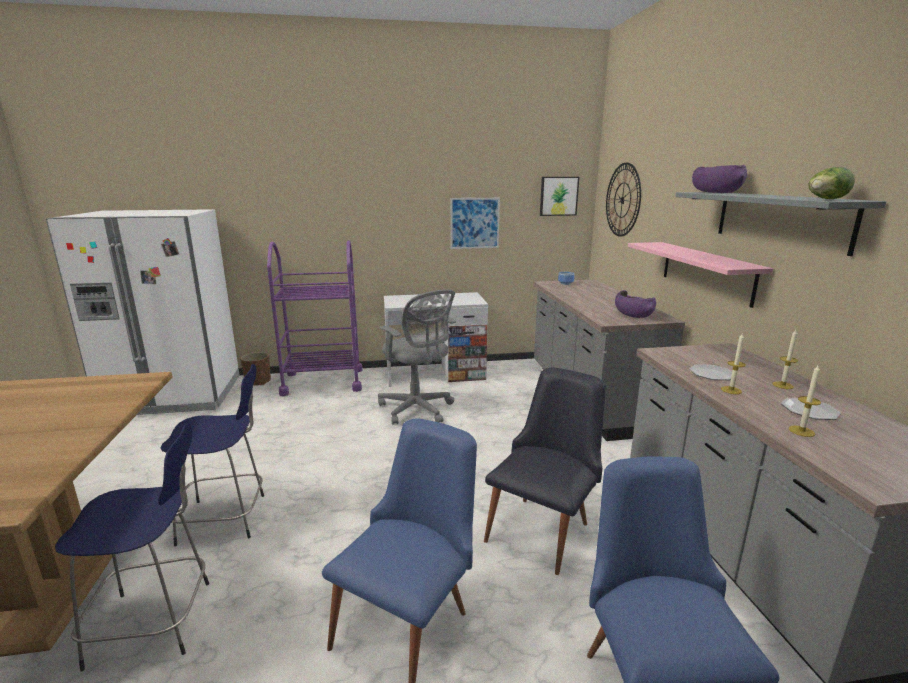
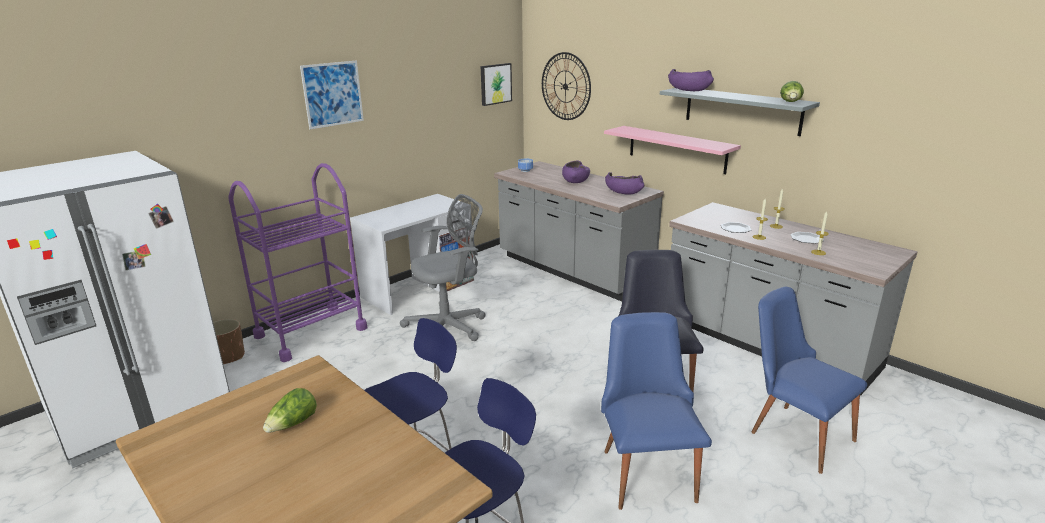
camera: 35 degrees left, 5 degrees up
(58, 409) = (293, 424): none -> lettuce
(417, 410) = (449, 327): grey office chair -> grey office chair turned 45 degrees counterclockwise
(474, 223) = (428, 121): picture -> picture (332, 94)
(600, 297) = (575, 180): none -> purple bowl

